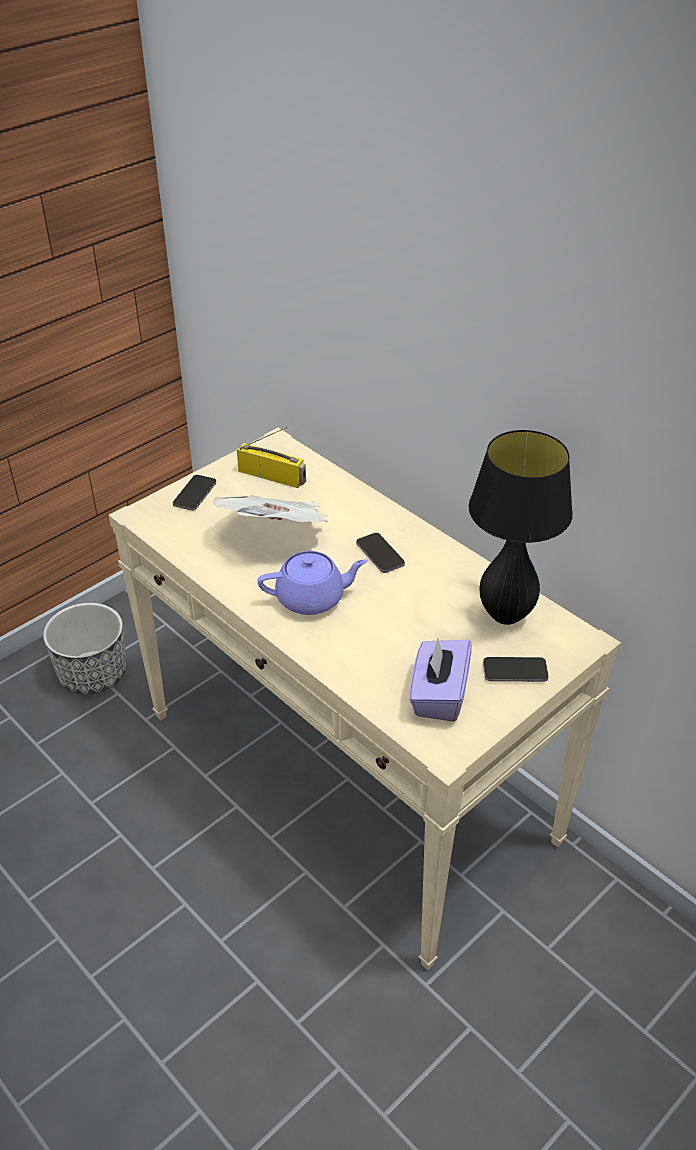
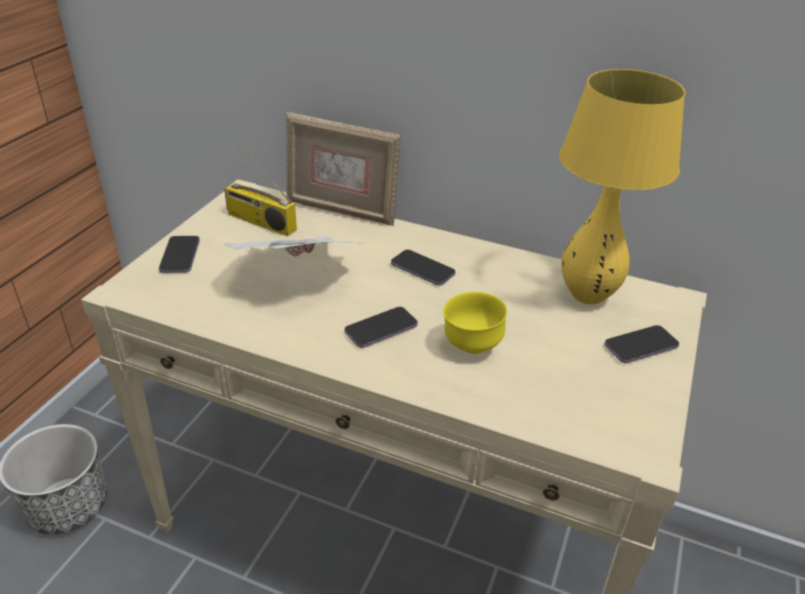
camera: 25 degrees left, 5 degrees down
(273, 476) = (259, 222): radio -> radio turned 150 degrees counterclockwise
(312, 598) = (381, 329): purple teapot -> phone
(347, 480) = (341, 211): none -> picture frame
(373, 632) = (471, 346): none -> yellow bowl
(438, 695) = (588, 393): purple tissue box -> none
(505, 615) = (587, 296): black table lamp -> yellow table lamp

